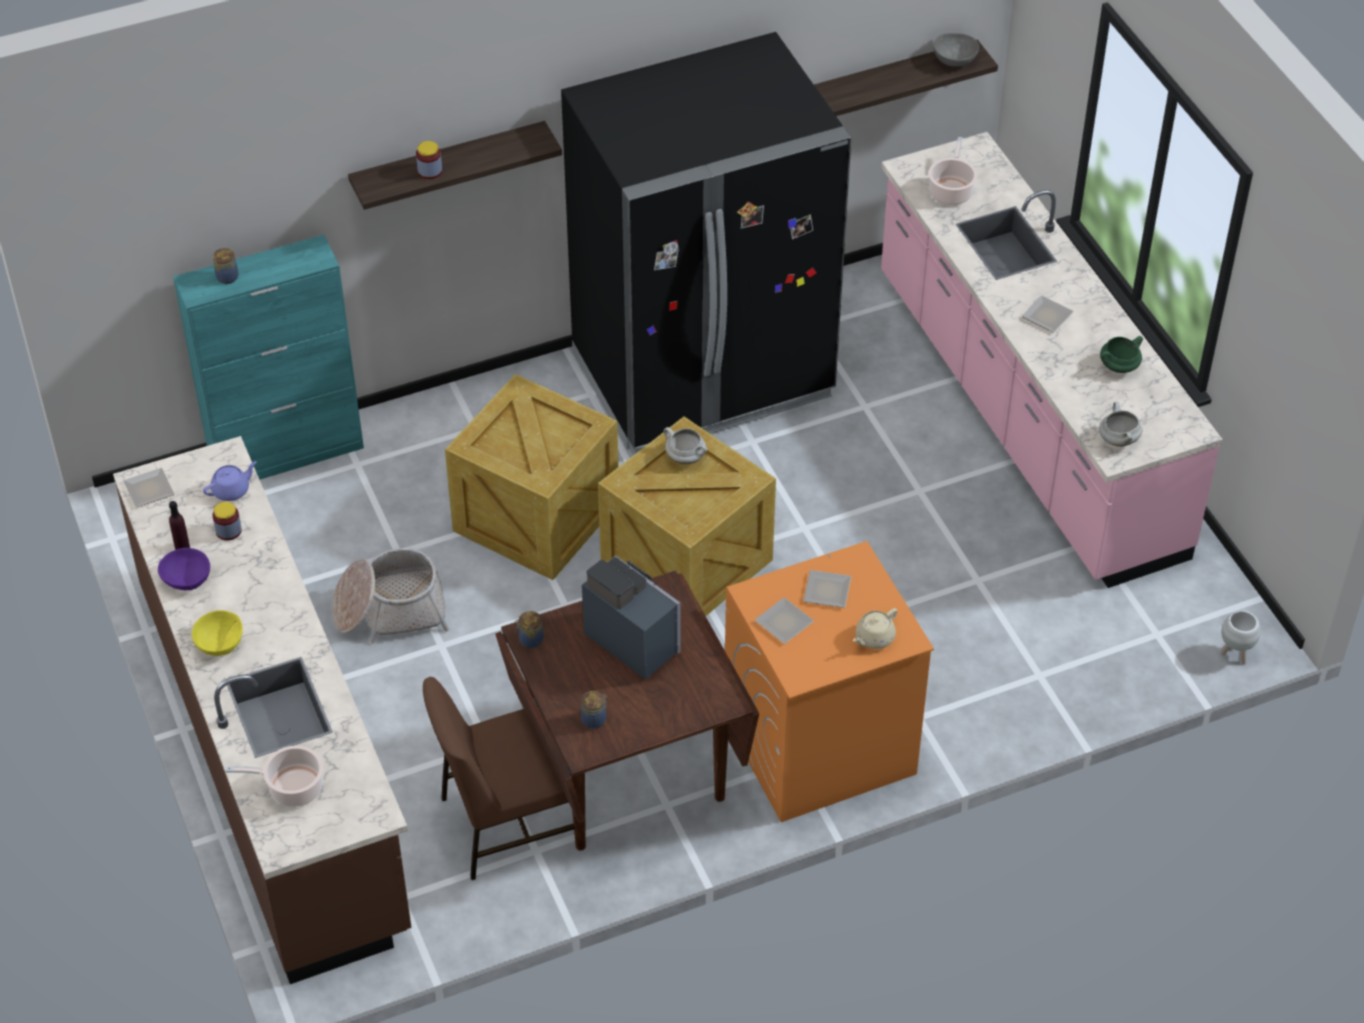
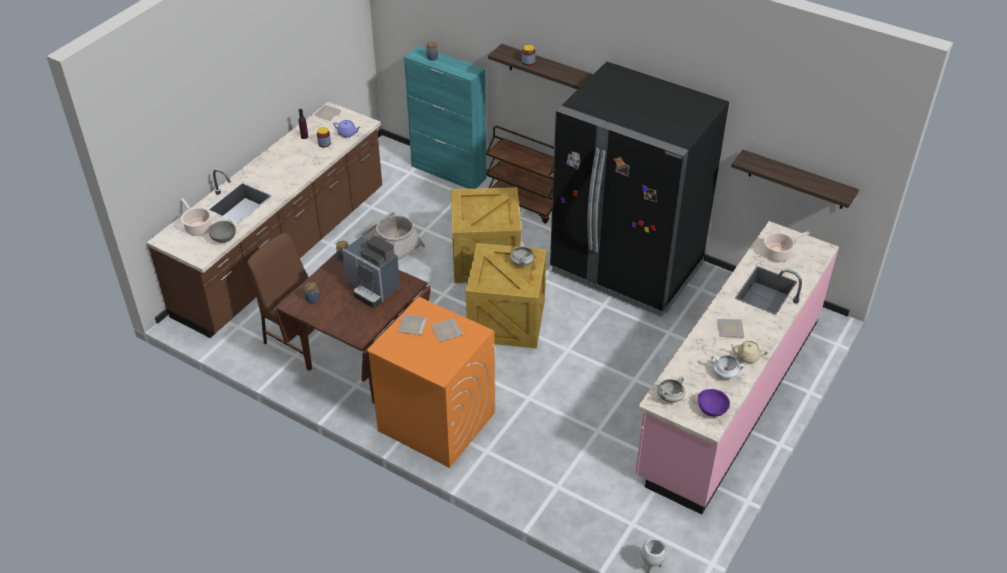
camera: 55 degrees right, 5 degrees down
(187, 580) = (287, 146): purple bowl -> purple bowl (712, 410)
(220, 644) = (261, 171): yellow bowl -> none
(454, 406) = (524, 203): none -> brown cart
(633, 638) = (372, 288): coffee machine -> coffee machine turned 120 degrees clockwise
(874, 638) = (430, 362): beige teapot -> beige teapot (747, 356)
(954, 61) = (830, 188): grey bowl -> grey bowl (224, 238)
(1118, 367) = (724, 374): green cooking pot -> white cooking pot

